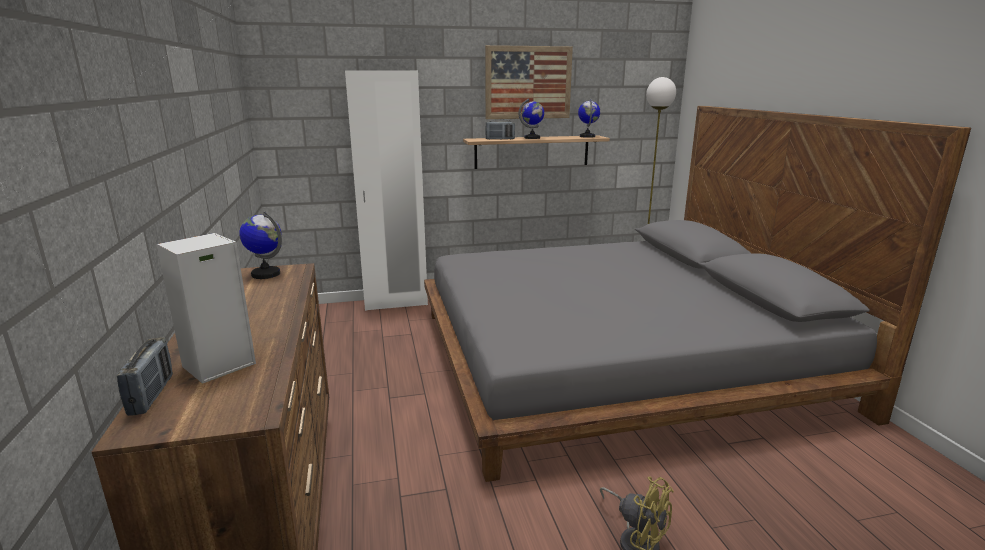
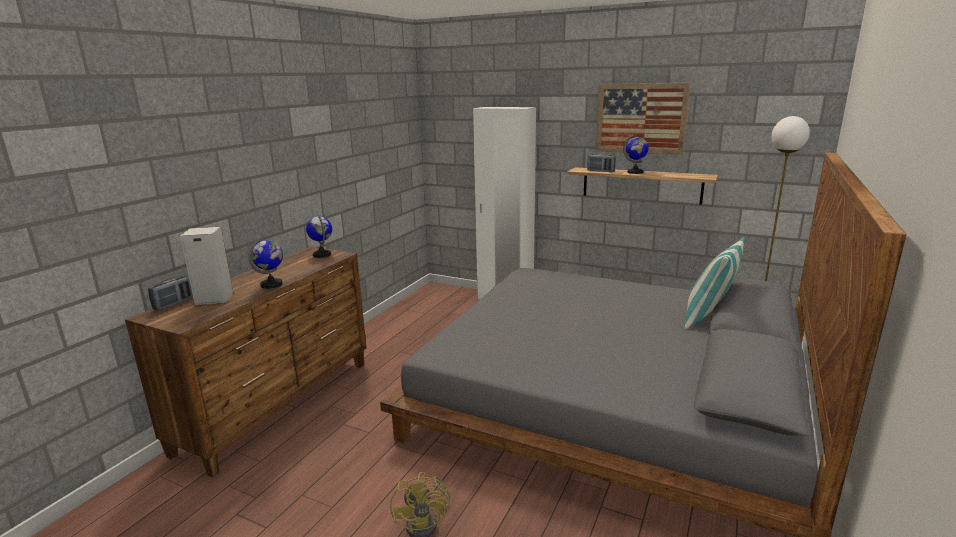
camera: 40 degrees right, 0 degrees up
(587, 136) = (697, 175): globe -> globe (272, 284)
(661, 258) = (709, 316): none -> pillow

